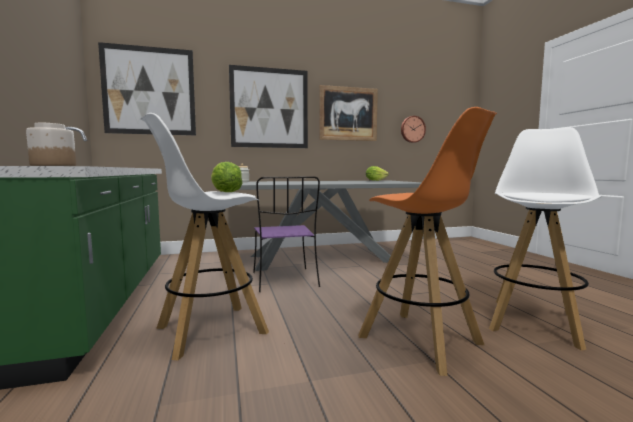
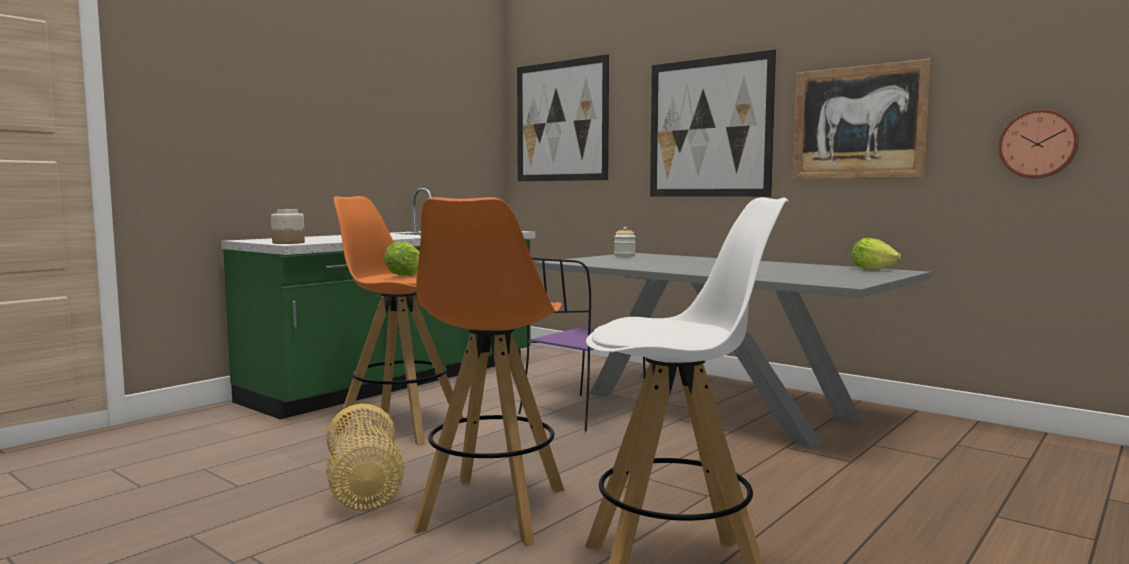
camera: 55 degrees right, 0 degrees up
(210, 330) = (399, 426): white stool -> orange stool
(341, 377) = (364, 491): none -> basket

